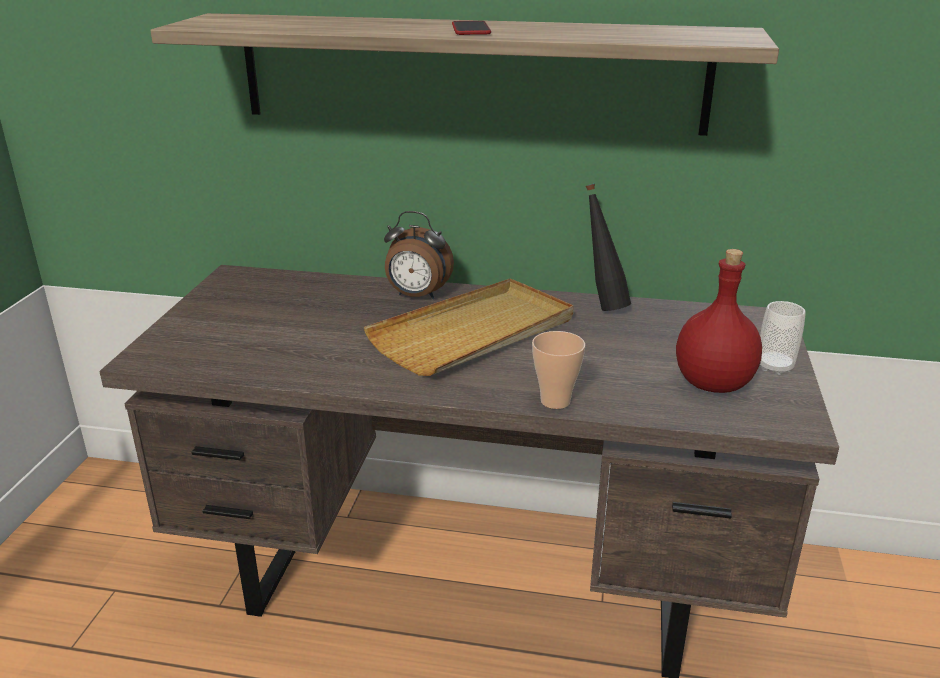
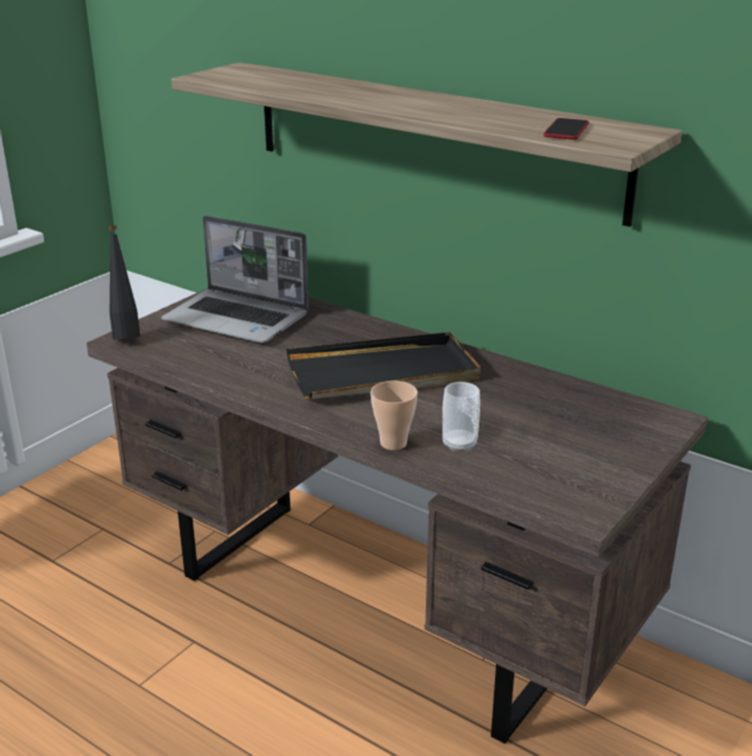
camera: 25 degrees right, 0 degrees up
(266, 308) = (238, 318): none -> laptop
(417, 296) = (366, 332): alarm clock -> none
(471, 30) = (406, 105): phone -> phone (566, 130)
(474, 332) = (383, 373): beige tray -> black tray
(602, 305) = (520, 374): black bottle -> black bottle (126, 335)
(714, 384) = (547, 463): red bottle -> none
(774, 367) = (622, 462): cup -> cup (459, 444)

